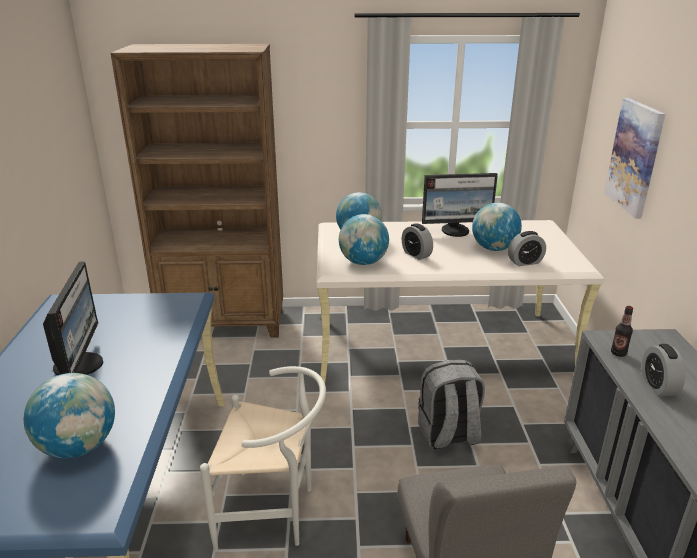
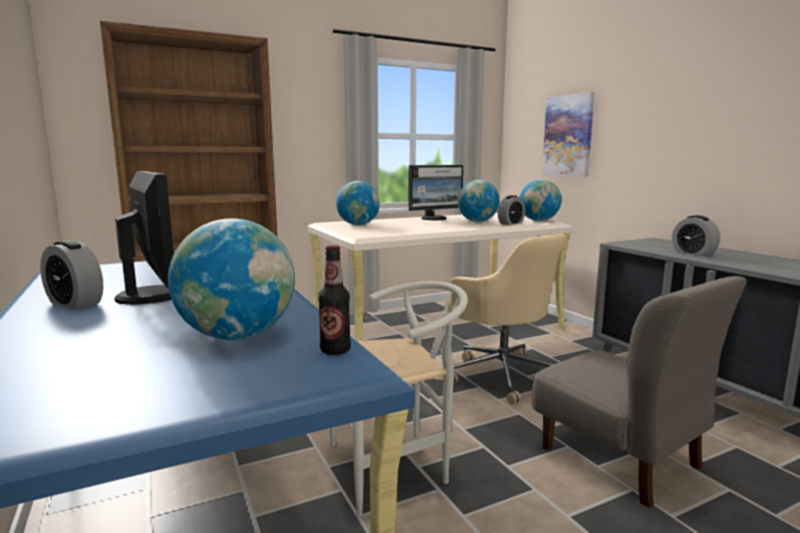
camera: 25 degrees left, 15 degrees down
(363, 262) = (383, 232): globe -> globe (538, 221)
(416, 254) = (422, 227): alarm clock -> alarm clock (75, 303)
(448, 435) = (502, 374): grey backpack -> beige office chair
(618, 353) = (642, 247): bottle -> bottle (335, 350)

